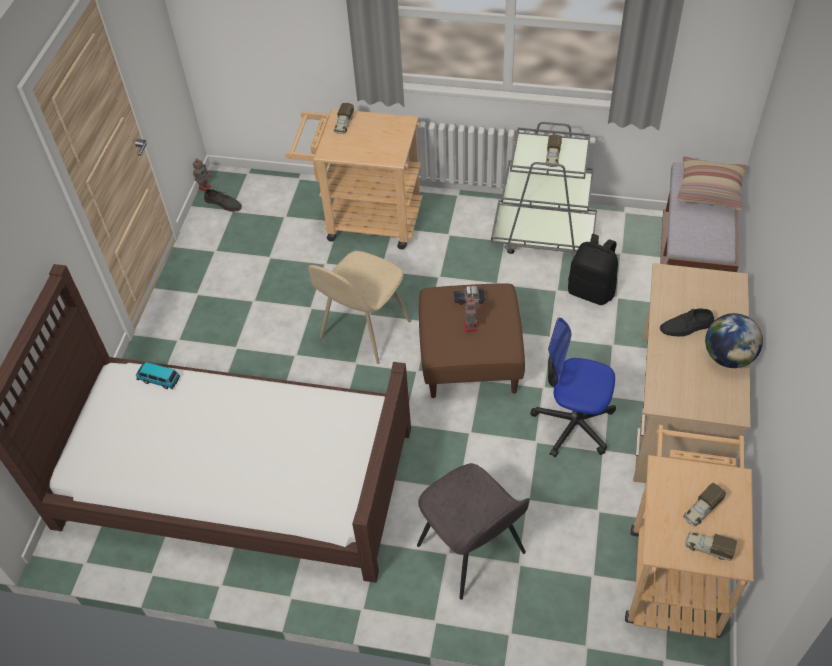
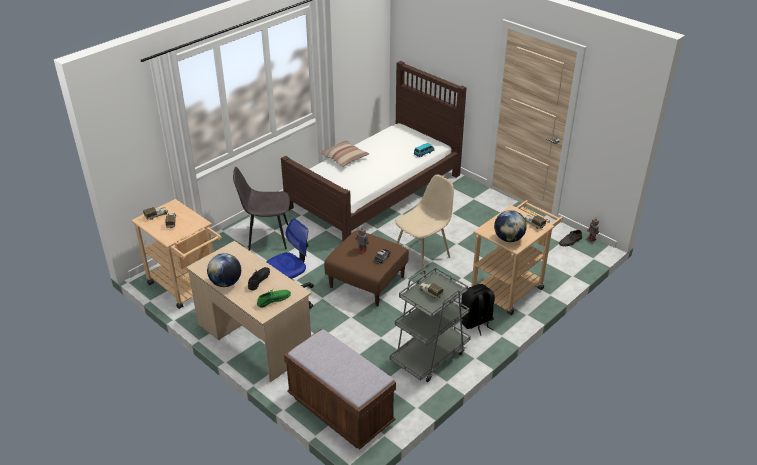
camera: 120 degrees right, 15 degrees down
(363, 331) = (422, 254): beige chair -> beige chair turned 75 degrees clockwise
(394, 132) = (508, 238): none -> globe
(591, 291) = (366, 352): black backpack -> black backpack (476, 322)
(701, 289) = (273, 299): none -> green shoe
(710, 190) = (351, 377): pillow -> pillow (344, 158)

